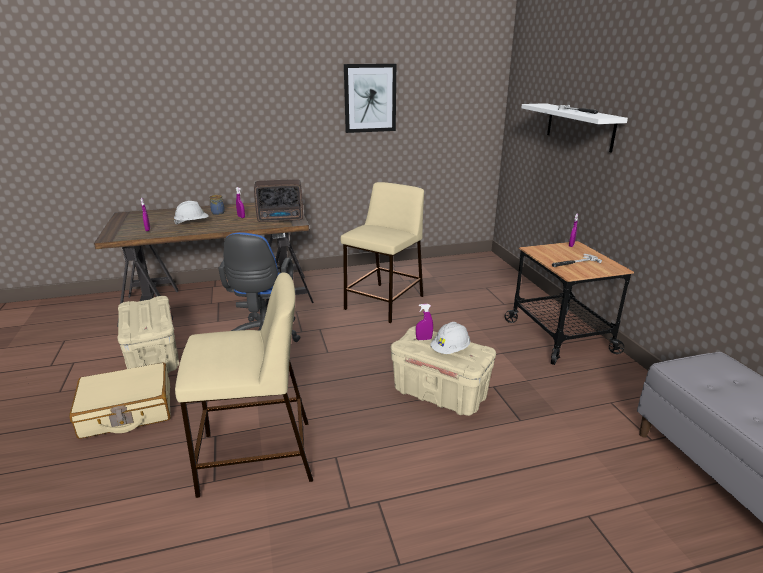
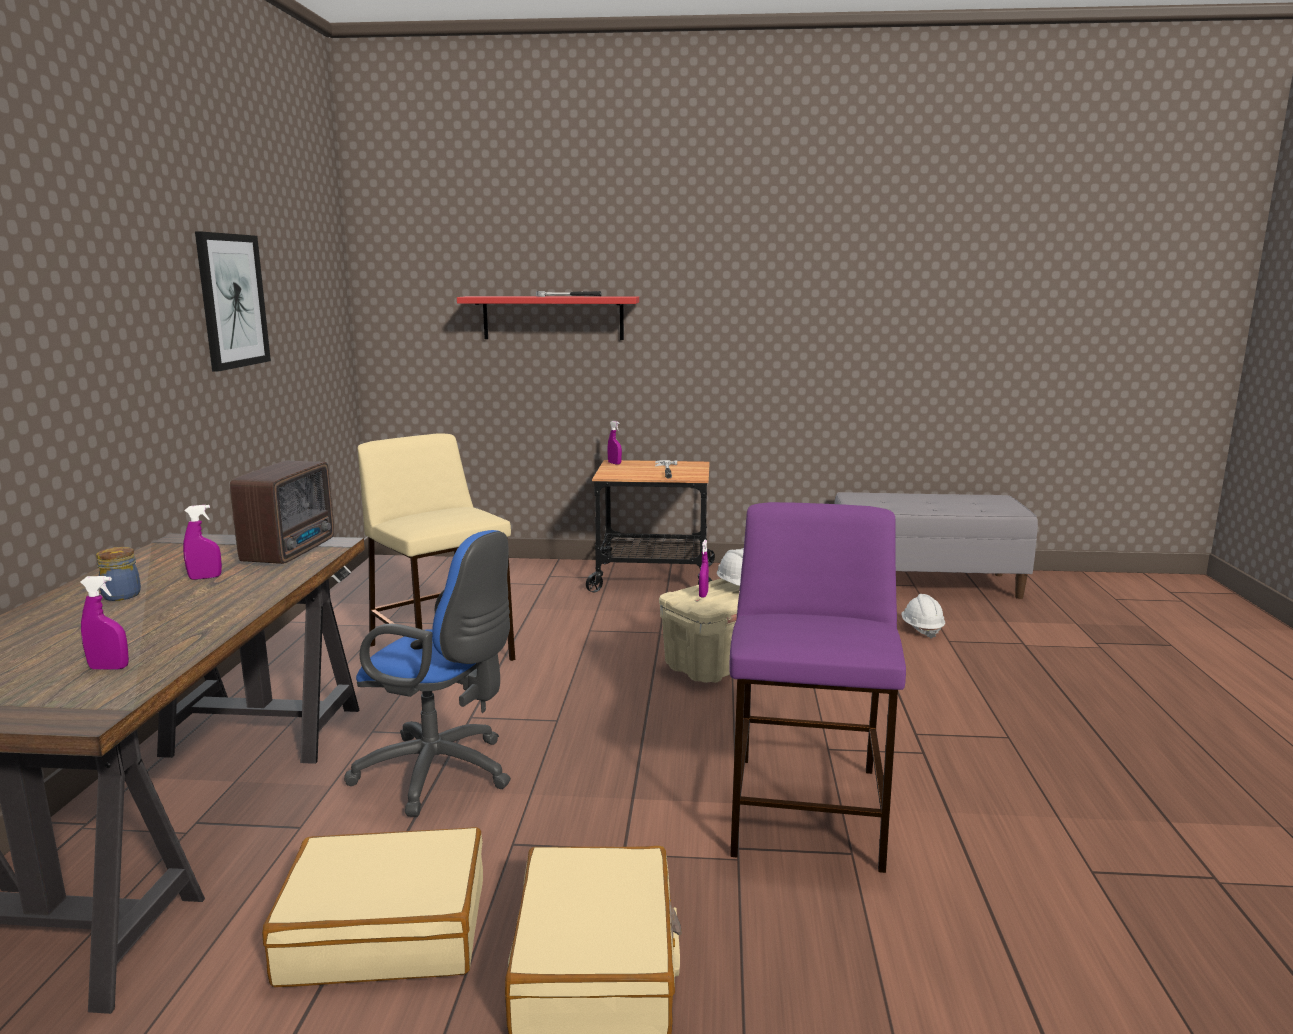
camera: 70 degrees left, 10 degrees down
(153, 358) = (385, 930): beige storage box -> beige suitcase
(192, 223) = (153, 621): white hard hat -> white hard hat (921, 629)
(255, 457) = (807, 812): beige stool -> purple stool
(579, 126) = (553, 317): white shelf -> red shelf

